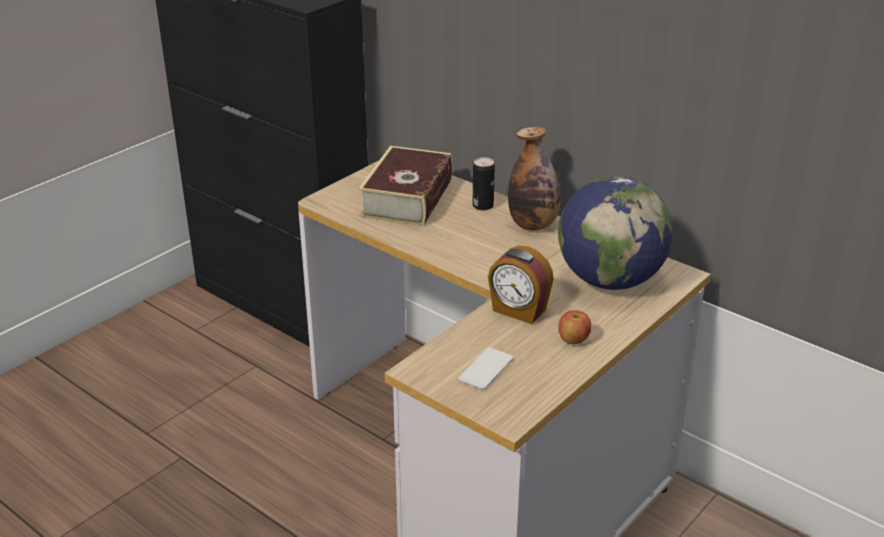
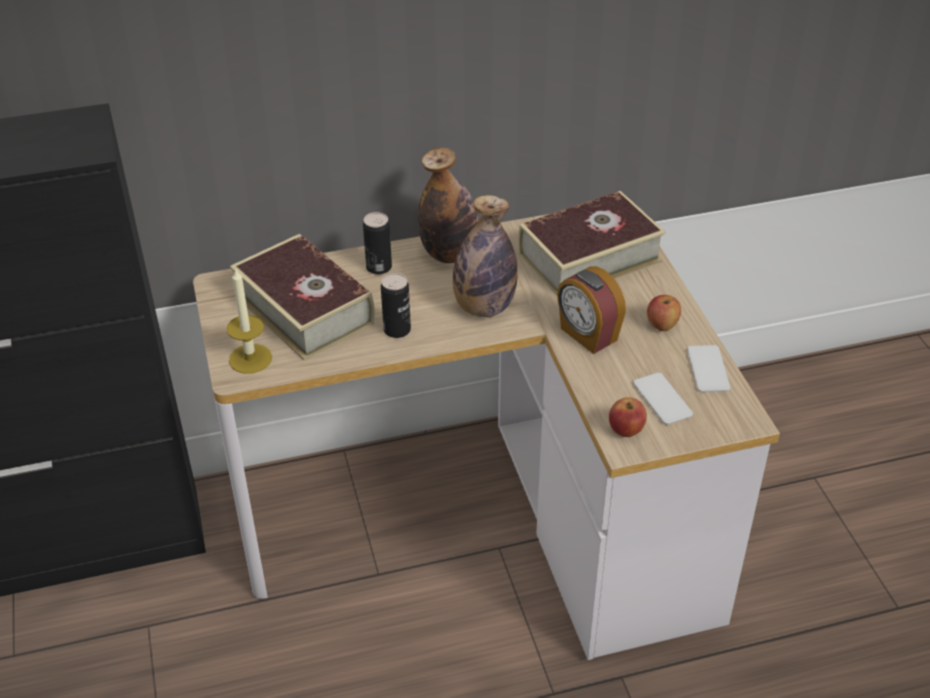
camera: 55 degrees left, 10 degrees up
(340, 199) = (250, 359): none -> candle
(428, 236) = (397, 330): none -> can
(432, 364) = (626, 430): none -> apple
(493, 258) = (484, 307): none -> bottle
(518, 311) = (587, 335): alarm clock -> alarm clock turned 75 degrees clockwise
(548, 380) = (708, 369): none -> phone
(610, 280) = (589, 257): globe -> book

